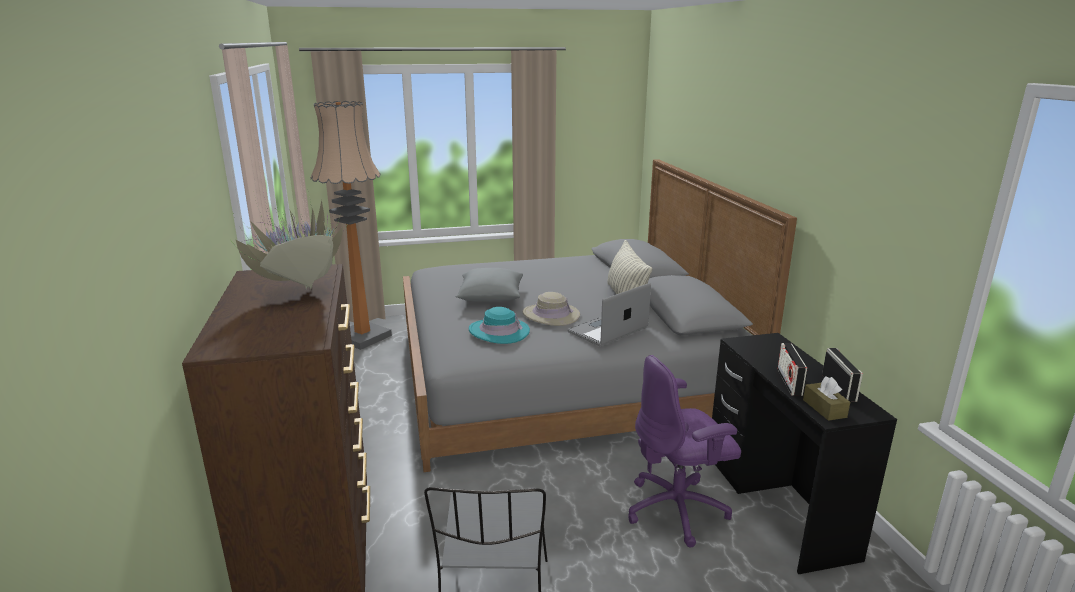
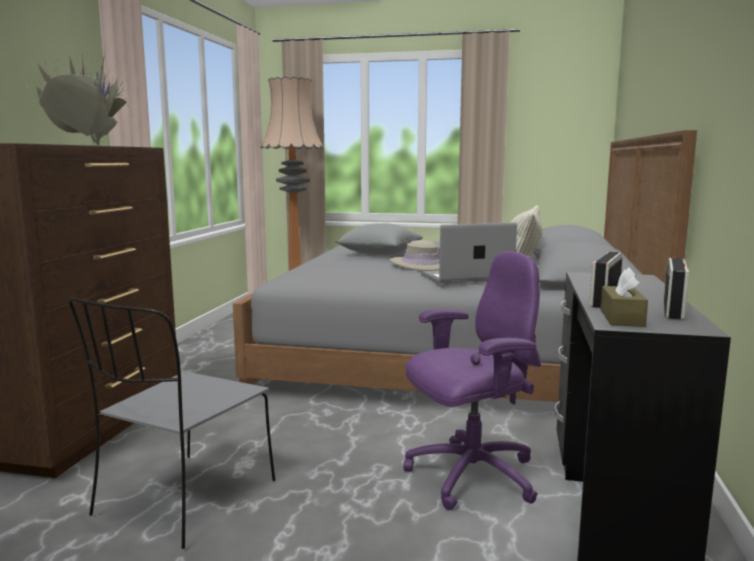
camera: 25 degrees right, 10 degrees down
(499, 331) = (352, 268): turquoise hat -> none
(678, 510) = (470, 476): purple office chair -> purple office chair turned 150 degrees clockwise

